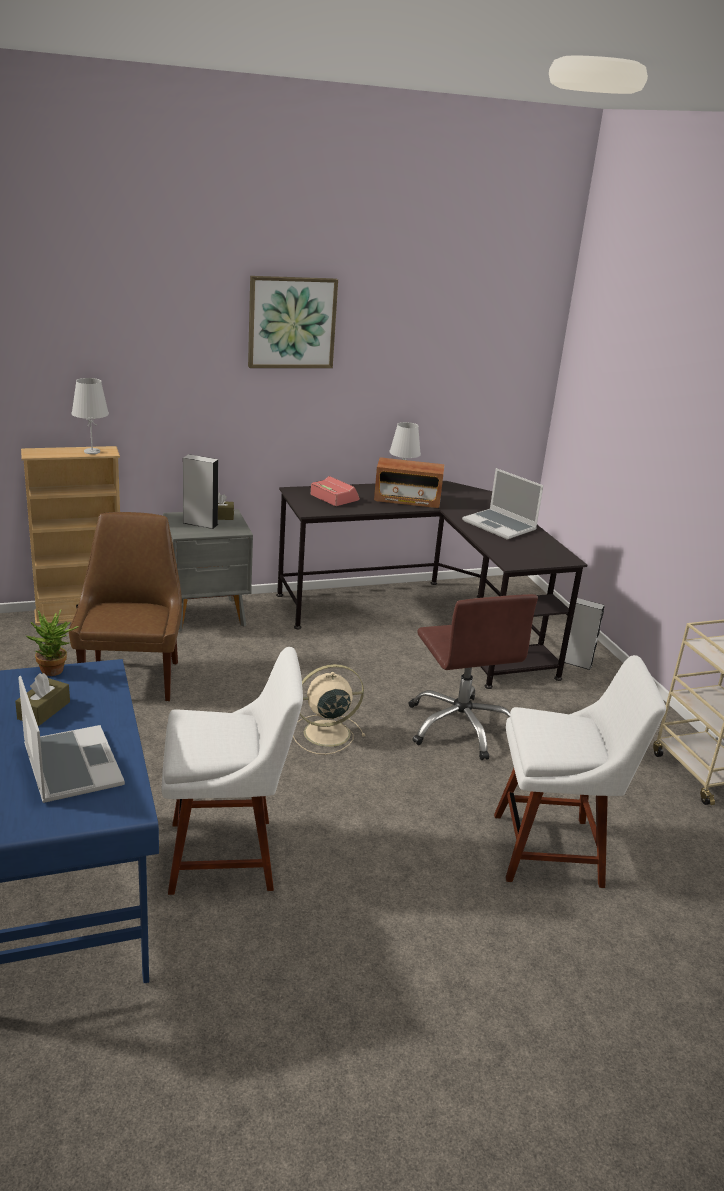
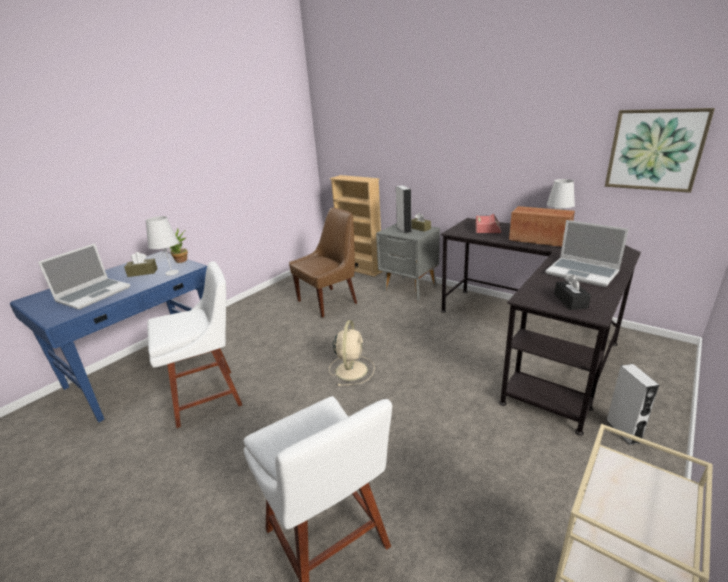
camera: 60 degrees right, 0 degrees up
(91, 451) = (361, 179): white table lamp -> white table lamp (172, 273)
(229, 855) = (210, 395): white chair -> white chair turned 75 degrees counterclockwise
(291, 322) = (478, 97): picture -> picture (655, 150)
(324, 733) = (351, 369): beige fan -> beige fan turned 60 degrees clockwise
(407, 500) = (539, 240): radio -> radio turned 150 degrees clockwise
(460, 726) = (431, 415): brown office chair -> none
(500, 526) = (582, 273): laptop -> laptop turned 60 degrees counterclockwise
(538, 554) = (570, 301): none -> black tissue box

